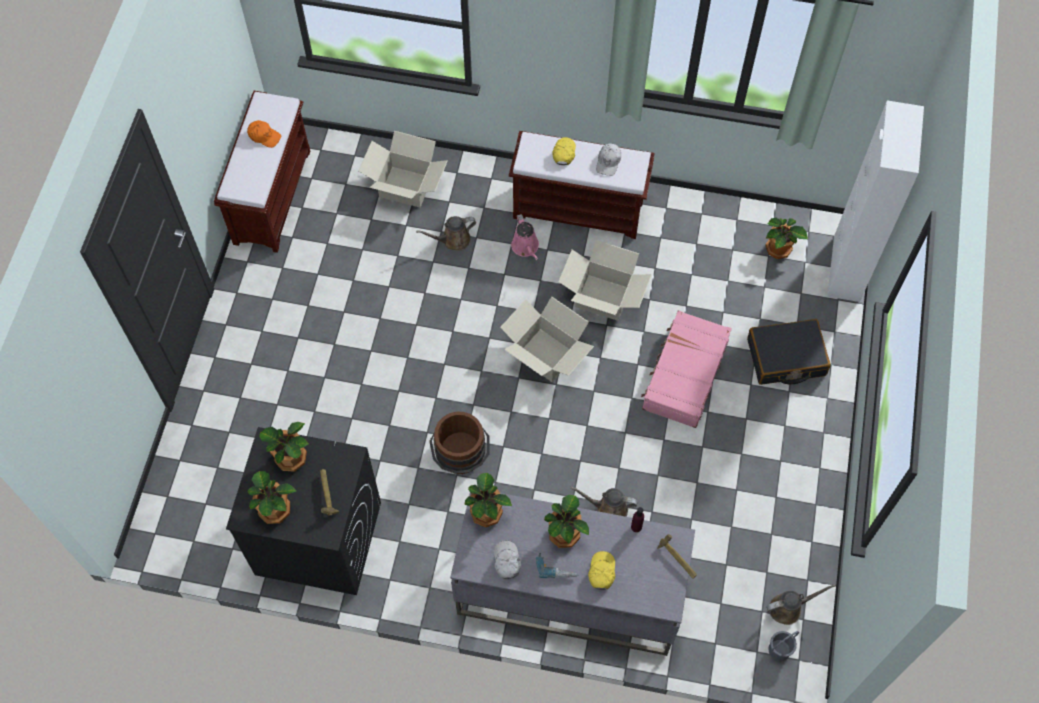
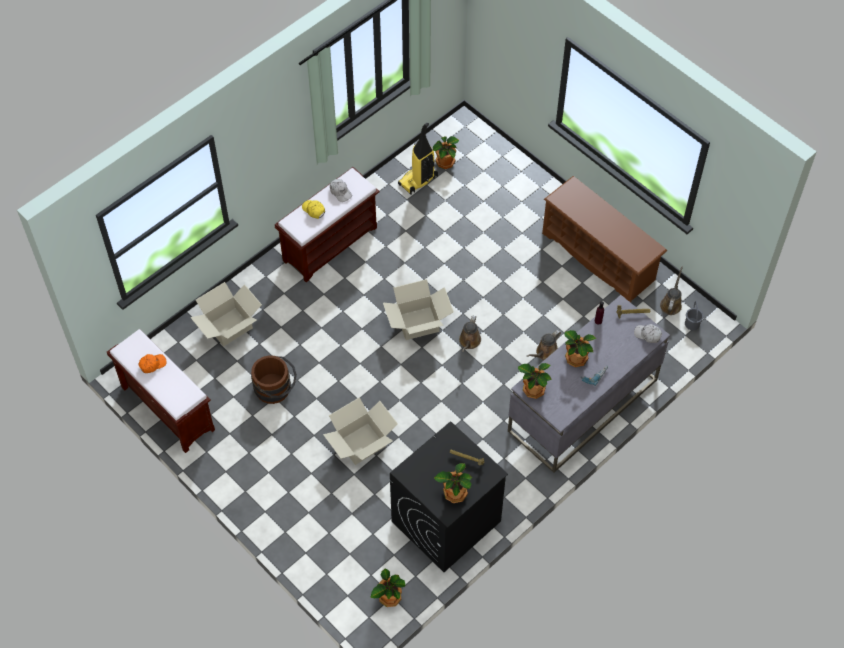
camera: 55 degrees left, 5 degrees down
(290, 457) = (425, 465): potted plant -> potted plant (389, 597)
(453, 240) = (293, 324): brown watering can -> brown watering can (469, 342)
(461, 457) = (452, 410): brown bucket -> brown bucket (275, 390)
(507, 561) = (572, 397): white cap -> white cap (647, 335)
(526, 247) = (333, 288): pink watering can -> none
(601, 572) = (613, 354): yellow cap -> none
(603, 297) = (403, 269): cardboard box -> cardboard box (361, 443)
(684, 375) = (489, 261): pink suitcase -> none
(730, 239) = (418, 181): none -> vacuum cleaner
(786, 358) = (519, 205): black suitcase -> none
(787, 486) = (599, 257): none -> brown shoe rack
(846, 268) = (485, 139): white cabinet -> none

